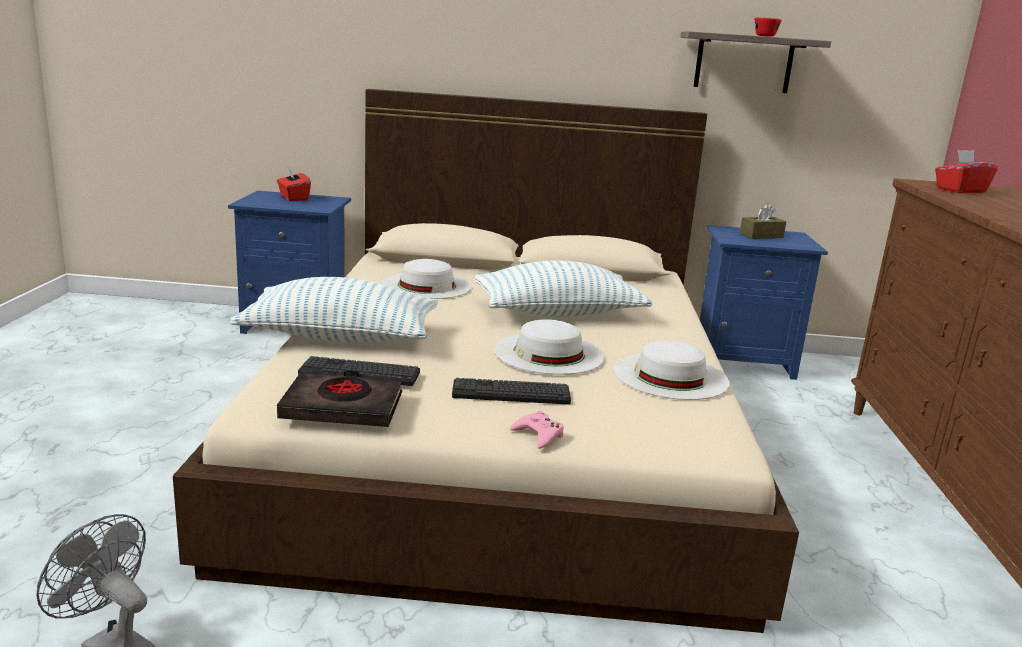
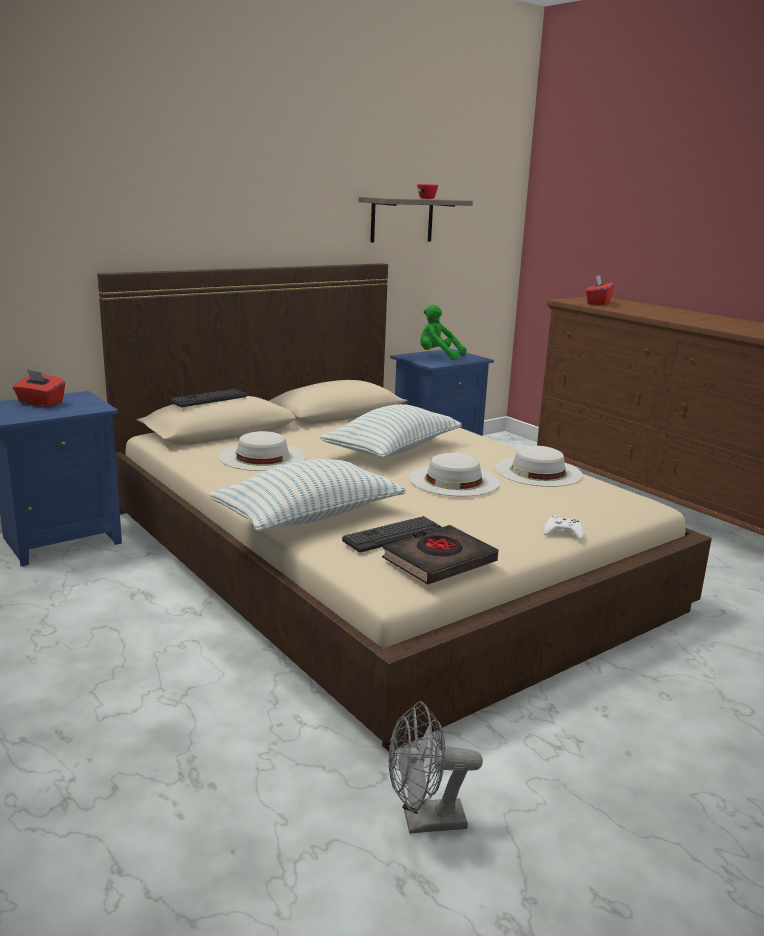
camera: 40 degrees left, 0 degrees up
(511, 393) = (494, 514): keyboard -> keyboard (208, 399)
(538, 435) = (563, 532): pink game controller -> white game controller
(761, 235) = (438, 356): brown tissue box -> green plush toy

